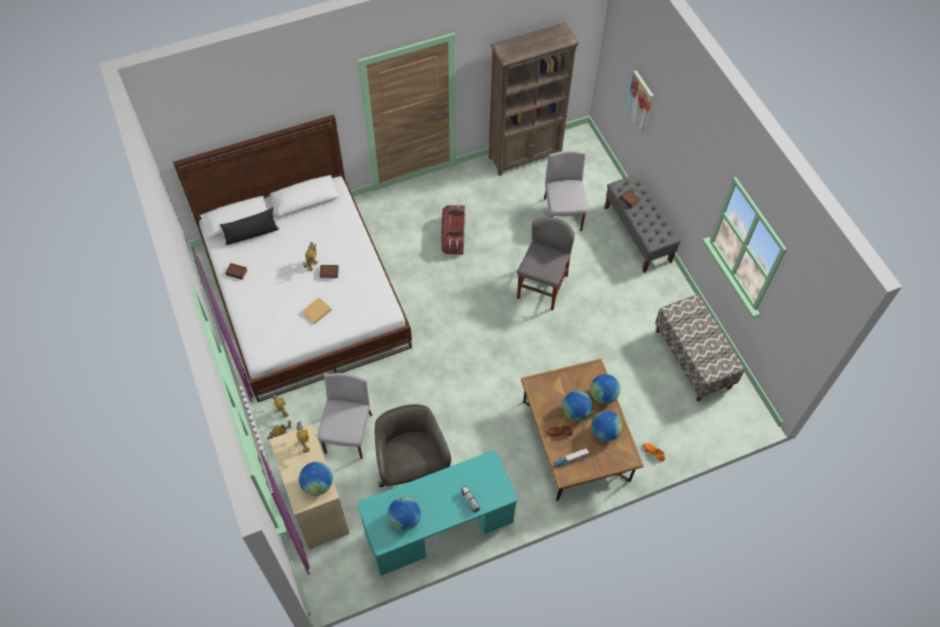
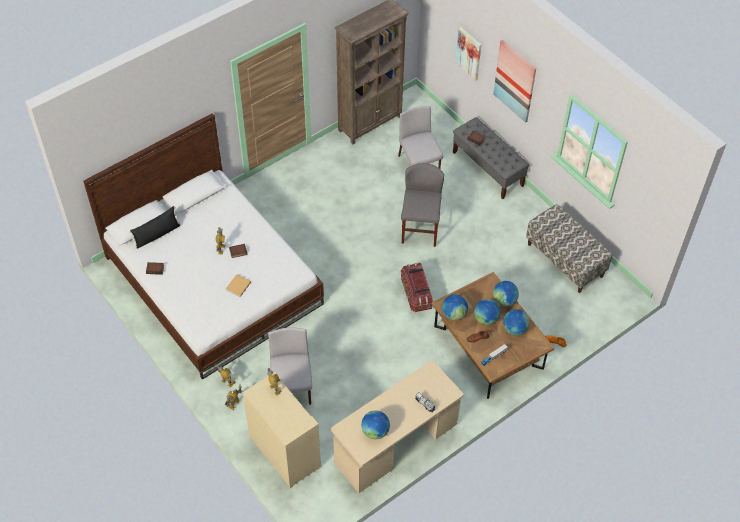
camera: 15 degrees left, 5 degrees down
(317, 484) = (297, 418): globe -> globe (454, 314)
(412, 470) = (357, 403): grey office chair -> none
(439, 528) = (396, 444): turquoise desk -> beige desk
(453, 236) = (329, 203): storage box -> storage box (416, 293)
(681, 145) = (515, 81): none -> picture

